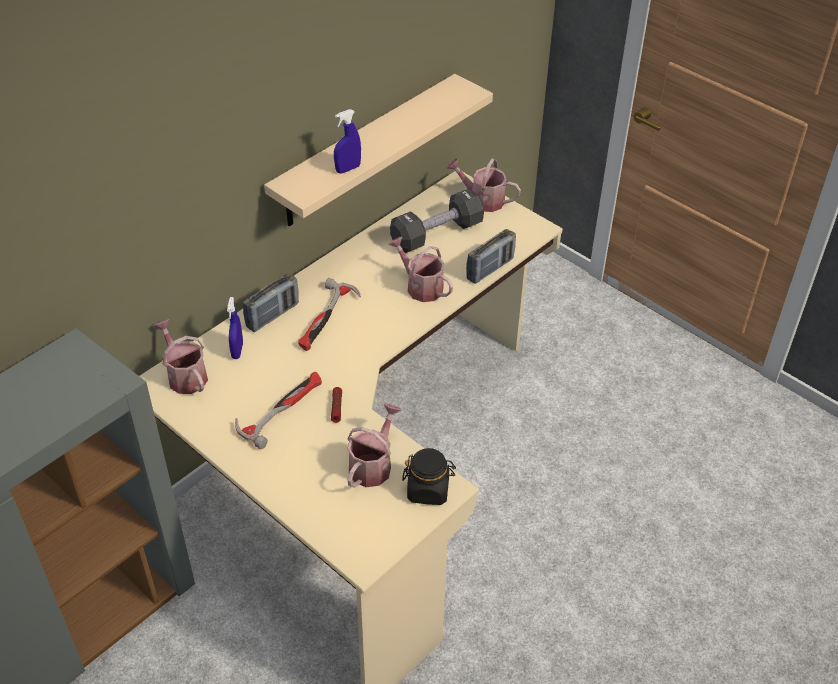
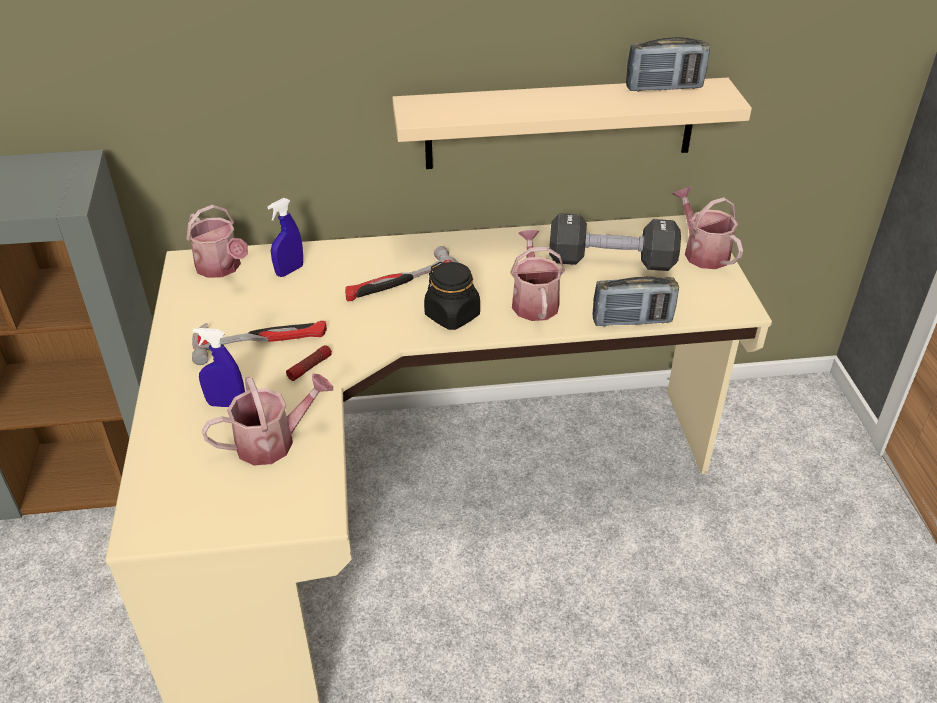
camera: 40 degrees right, 5 degrees down
(185, 375) = (221, 268): watering can -> watering can turned 135 degrees clockwise
(272, 315) = (358, 257): radio -> radio (664, 87)
(348, 169) = (491, 114): blue spray bottle -> blue spray bottle (226, 404)
(428, 490) = (293, 502): black jar -> black jar (452, 315)

